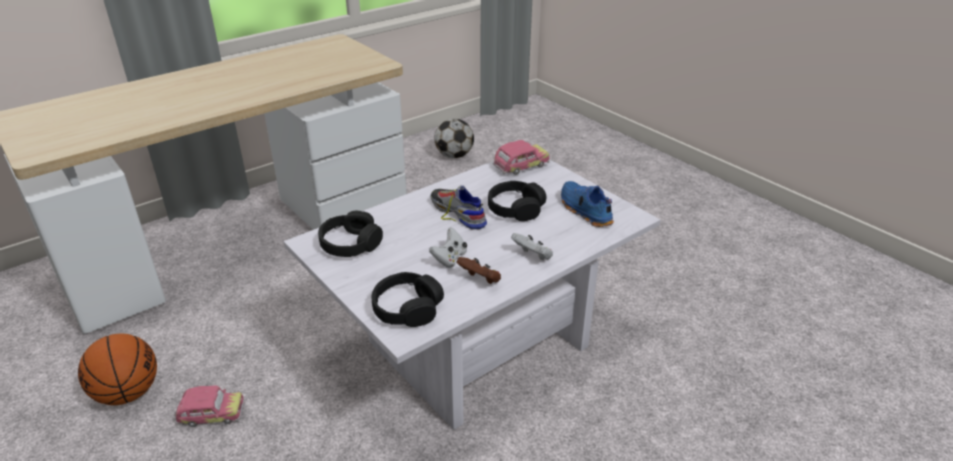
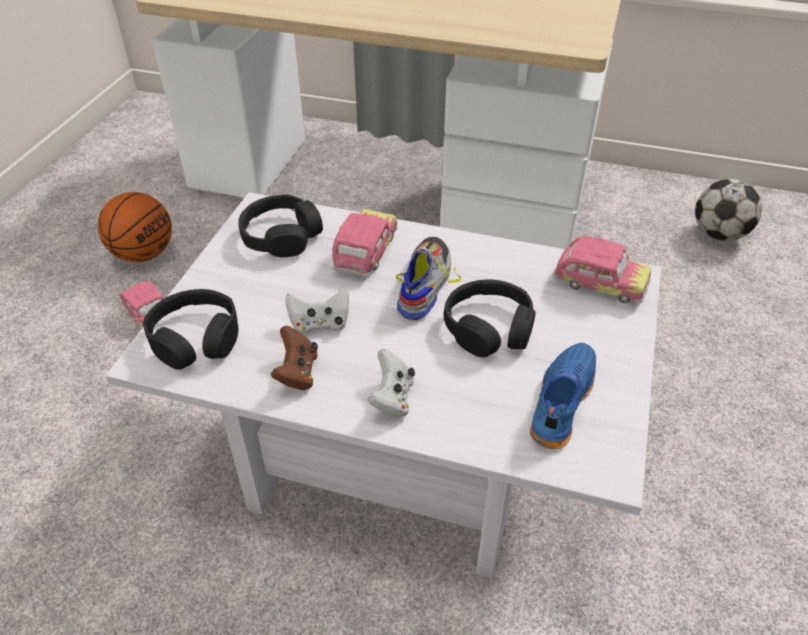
camera: 55 degrees right, 10 degrees up
(408, 221) = (366, 253): none -> toy car

